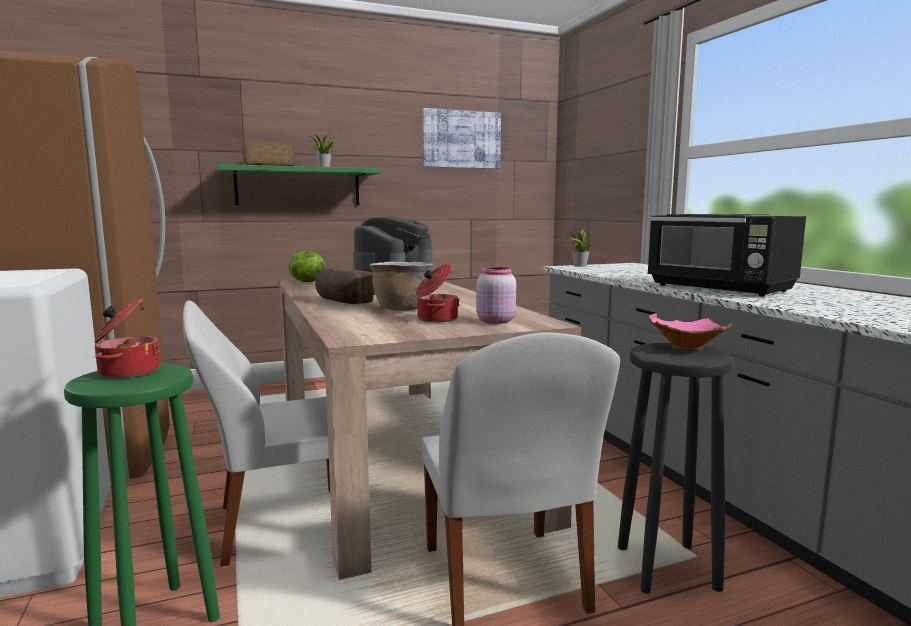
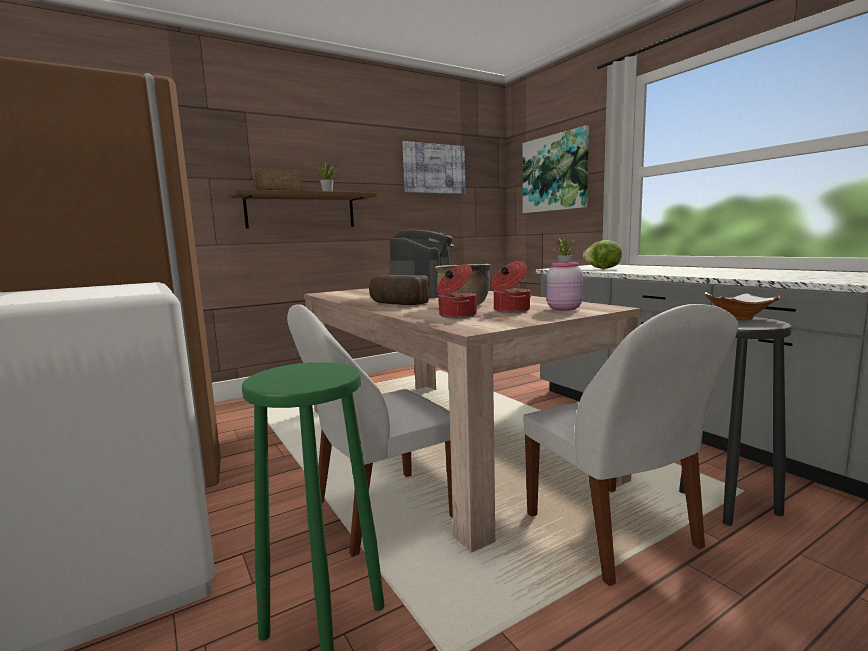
camera: 10 degrees left, 0 degrees up
(127, 372) = (291, 371): cooking pot -> cooking pot (456, 315)
(298, 187) = (301, 211): green shelf -> brown shelf
(305, 282) = (332, 293): lettuce -> lettuce (603, 268)
(603, 147) = (555, 173): none -> picture
(686, 348) = (740, 318): pink bowl -> white bowl
(720, 288) = (717, 273): black microwave -> none

